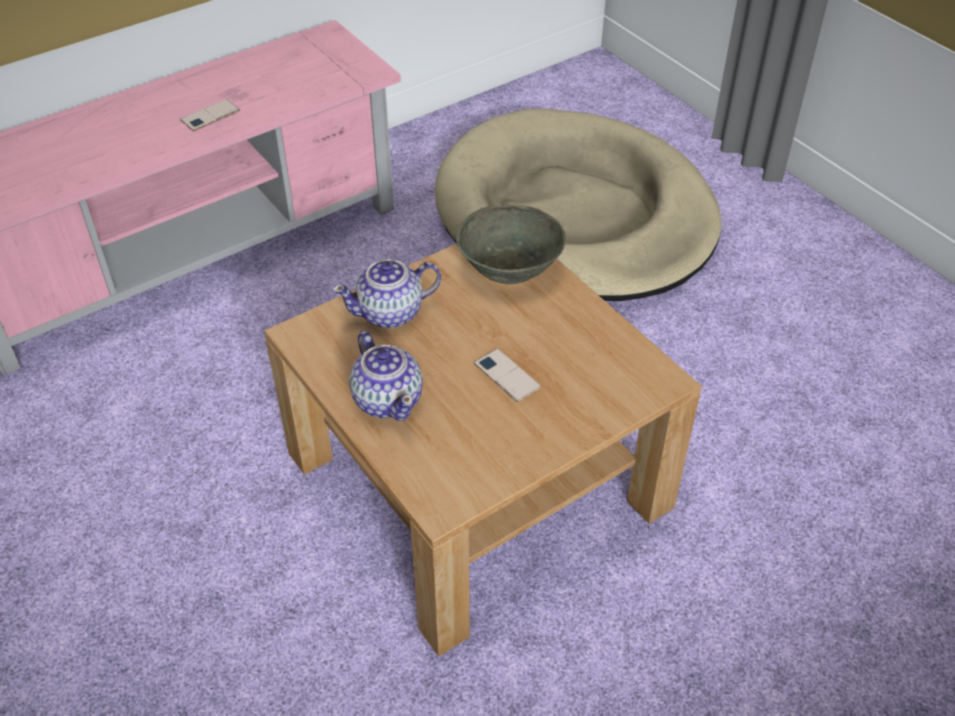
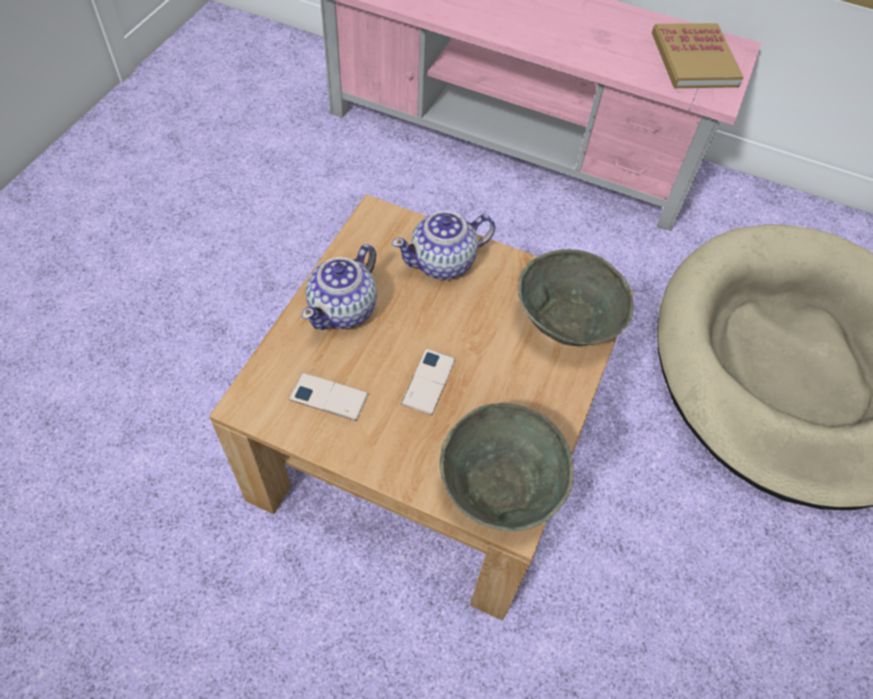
camera: 55 degrees right, 10 degrees up
(210, 116) = (562, 37): phone -> phone (329, 397)
(317, 61) = (693, 59): none -> book
(391, 313) = (443, 262): teapot -> teapot turned 60 degrees counterclockwise
(629, 375) = (498, 484): none -> grey bowl

